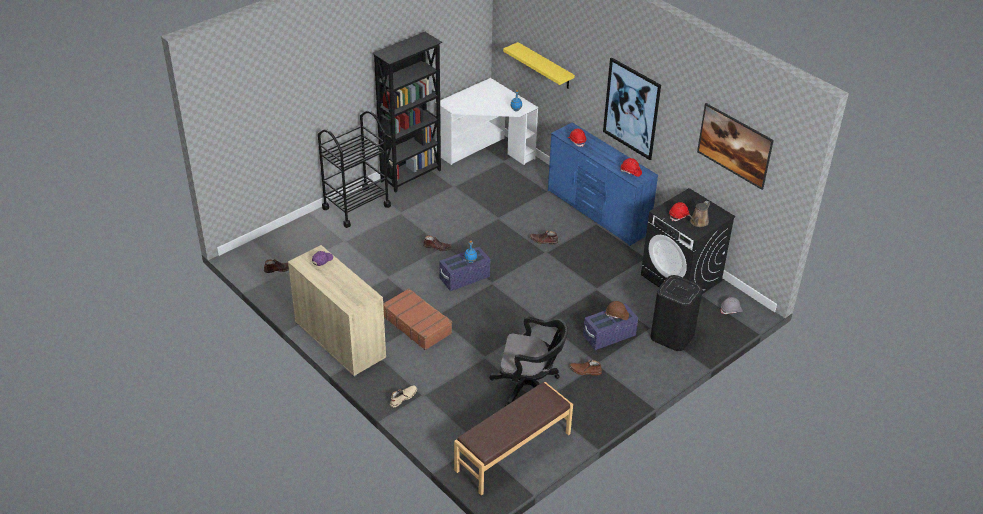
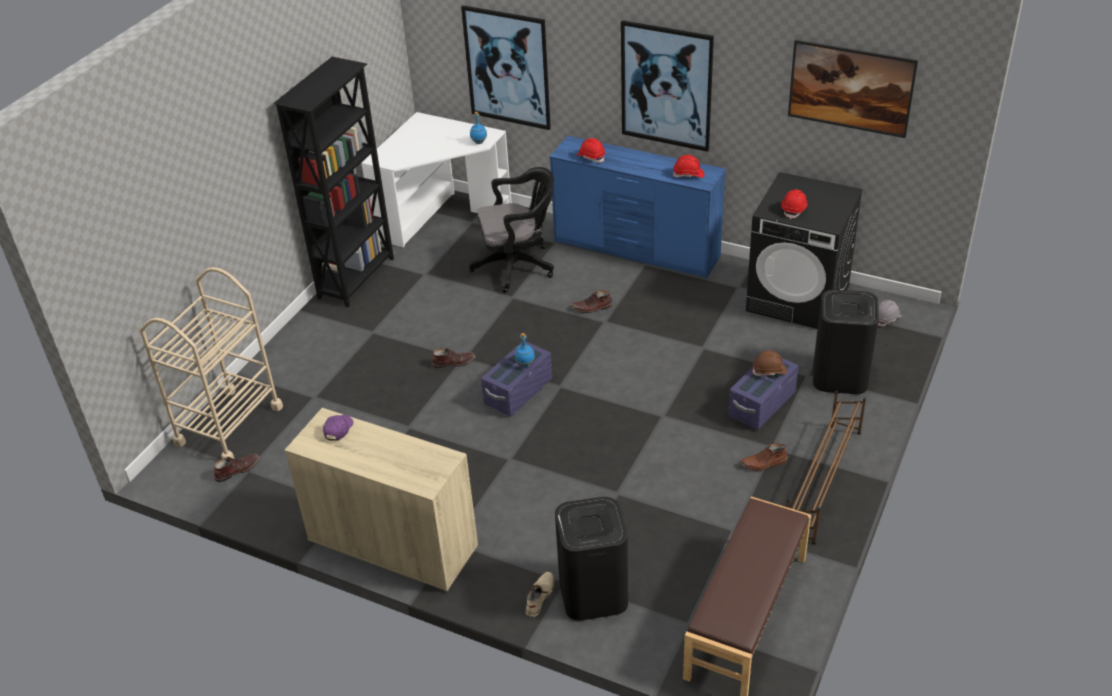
camera: 20 degrees left, 0 degrees up
(288, 241) = (229, 425): none -> beige cart
(356, 207) = (303, 344): black cart -> none
(417, 324) = (492, 480): brown suitcase -> none
(434, 407) = (593, 593): none -> black trash can
(529, 387) = (706, 513): black office chair -> black office chair (518, 266)
(545, 66) = (507, 68): yellow shelf -> picture
(613, 394) = (822, 482): none -> brown shoe rack
(698, 222) = (824, 210): brown watering can -> none

